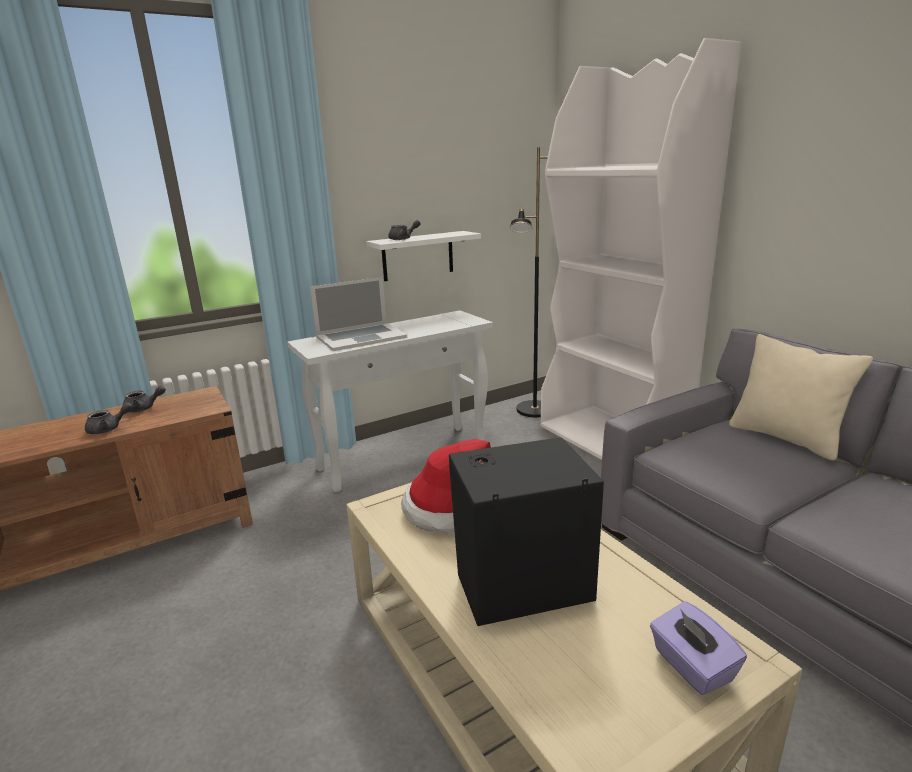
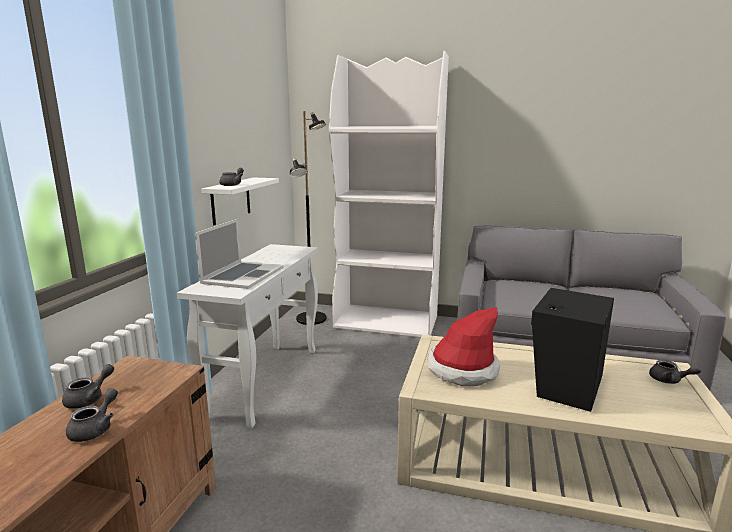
camera: 45 degrees left, 5 degrees down
(691, 666) = (669, 380): purple tissue box -> grey teapot
(785, 438) = (528, 281): beige pillow -> none

